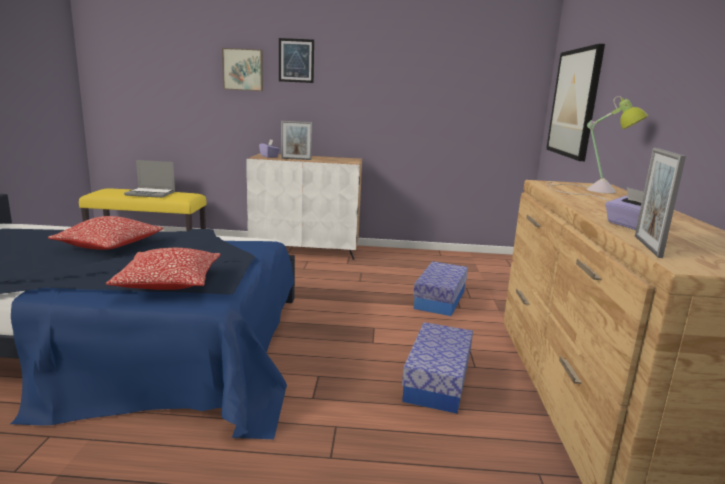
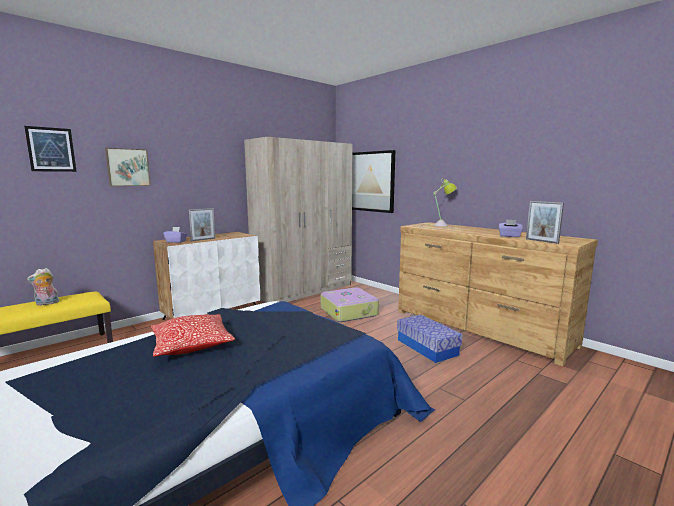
camera: 45 degrees left, 5 degrees down
(151, 193) = (46, 303): laptop -> plush toy
(169, 283) = (318, 344): pillow -> none
(296, 60) = (177, 158): picture -> picture (51, 149)
(440, 299) = (349, 311): storage box -> suitcase
(443, 259) = (304, 290): none -> beige wardrobe

